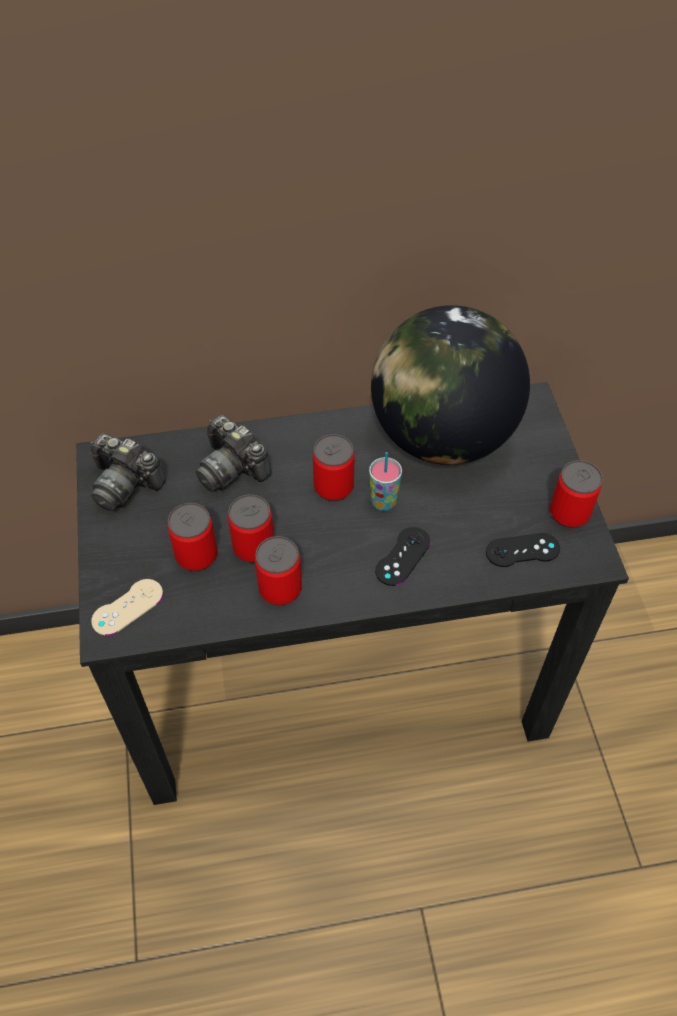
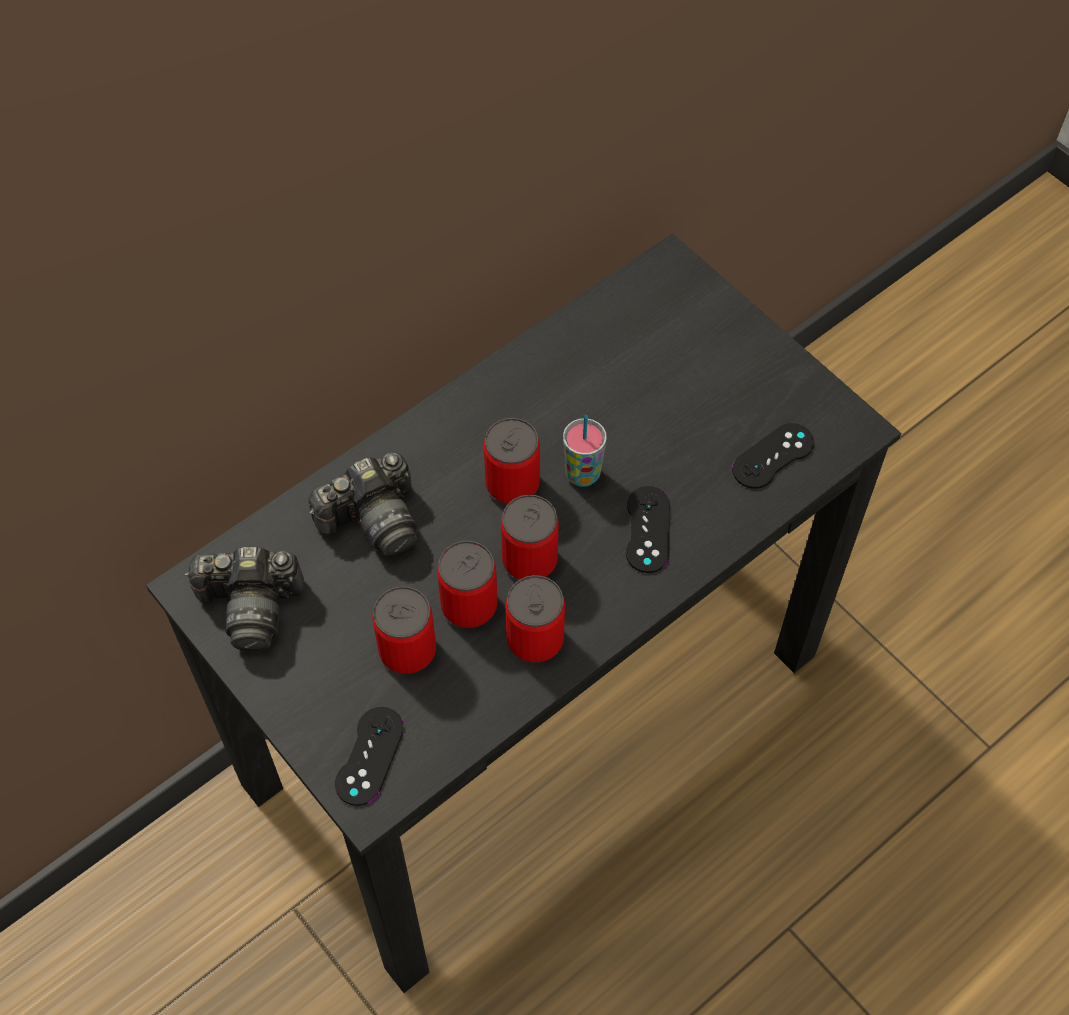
camera: 30 degrees left, 5 degrees up
(127, 607) = (369, 756): beige game controller -> black game controller
(232, 468) = (373, 520): camera -> camera turned 45 degrees counterclockwise
(442, 436) = (597, 359): globe -> none
(569, 513) = (795, 387): can -> can (529, 560)

